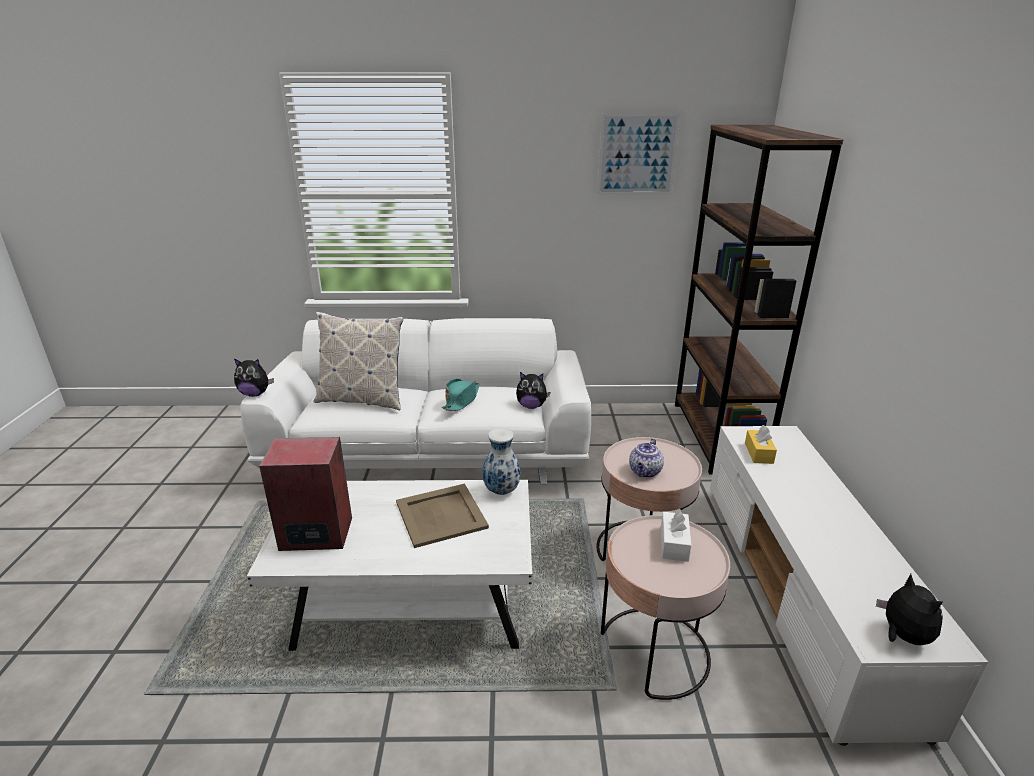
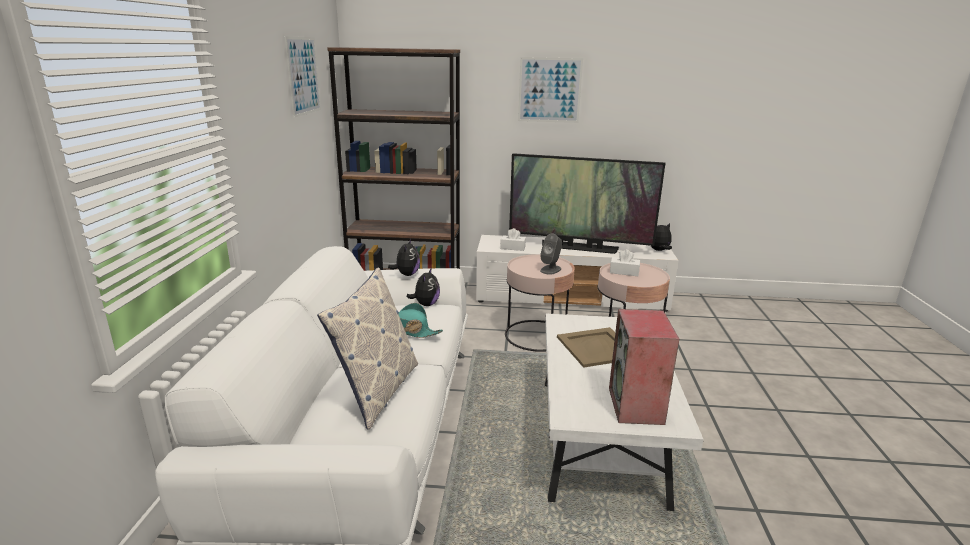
camera: 85 degrees left, 5 degrees down
(255, 394) = (368, 459): plush toy -> plush toy (406, 274)
(502, 491) = (562, 323): vase -> none
(645, 472) = (550, 269): teapot -> grey speaker
(758, 453) = (512, 248): yellow tissue box -> white tissue box
(818, 519) = (579, 247): none -> television
(914, 232) = (549, 90): none -> picture

